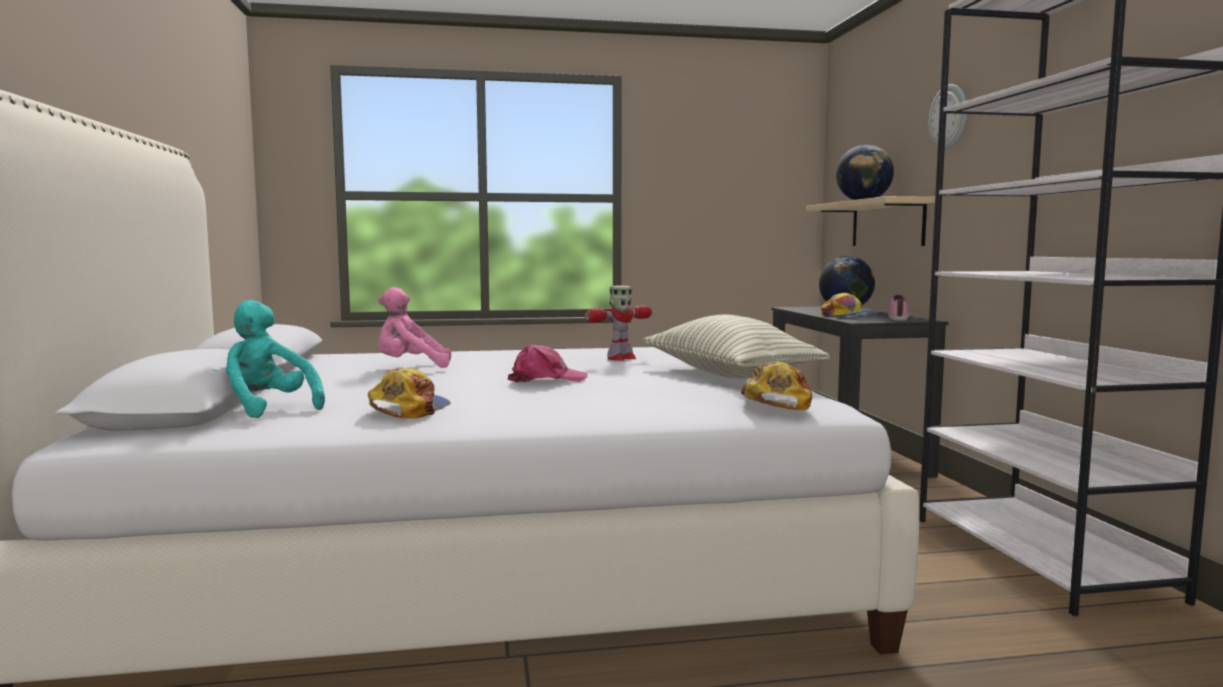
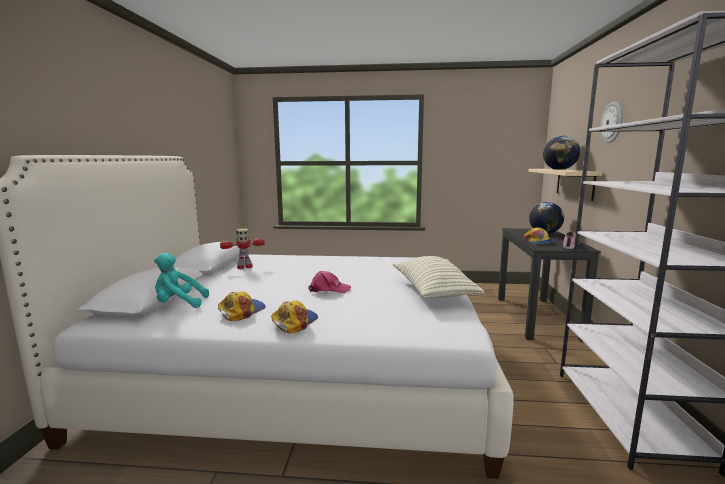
camera: 15 degrees right, 5 degrees up
(263, 409) = (178, 304): turquoise plush toy -> turquoise plush toy turned 60 degrees counterclockwise
(411, 367) = (276, 270): pink plush toy -> none
(620, 358) = (387, 269): toy robot -> toy robot (244, 267)
(775, 402) = (434, 326): cap -> cap (294, 322)

